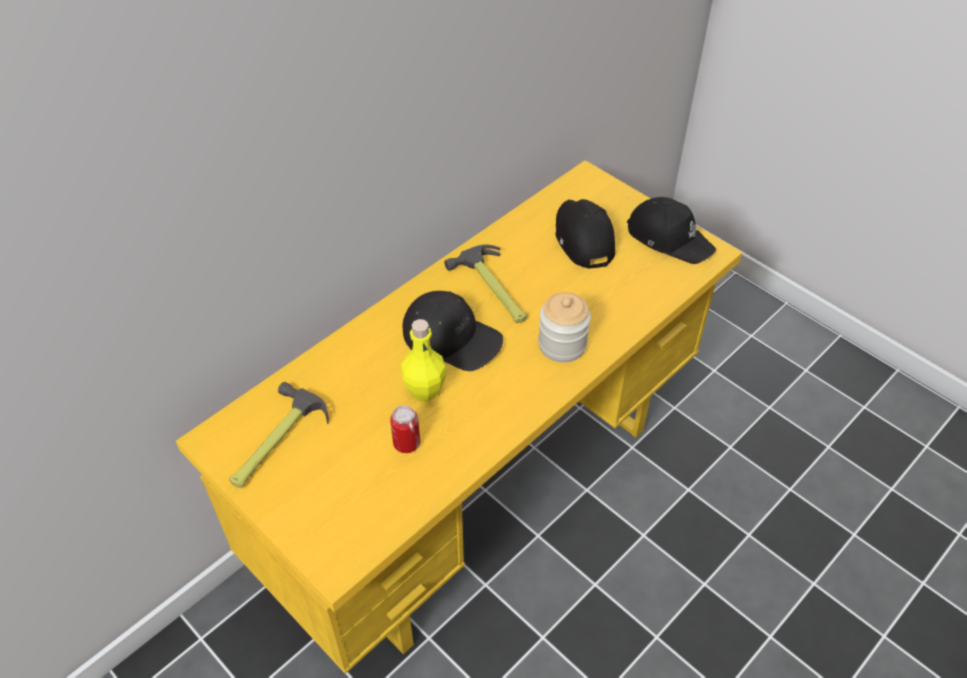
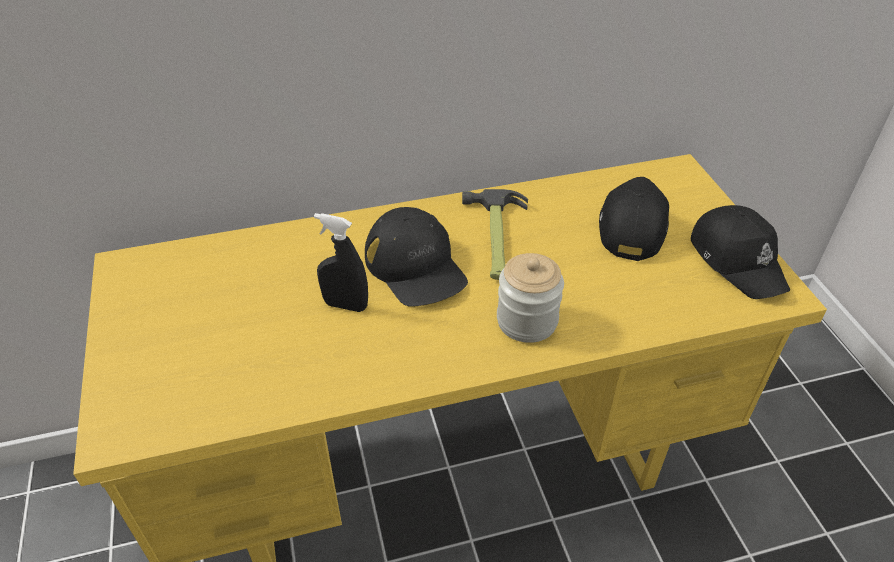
camera: 30 degrees right, 5 degrees down
(275, 442) = (170, 291): hammer -> none
(406, 443) = (284, 348): can -> none
(425, 390) = (345, 305): yellow bottle -> black spray bottle

